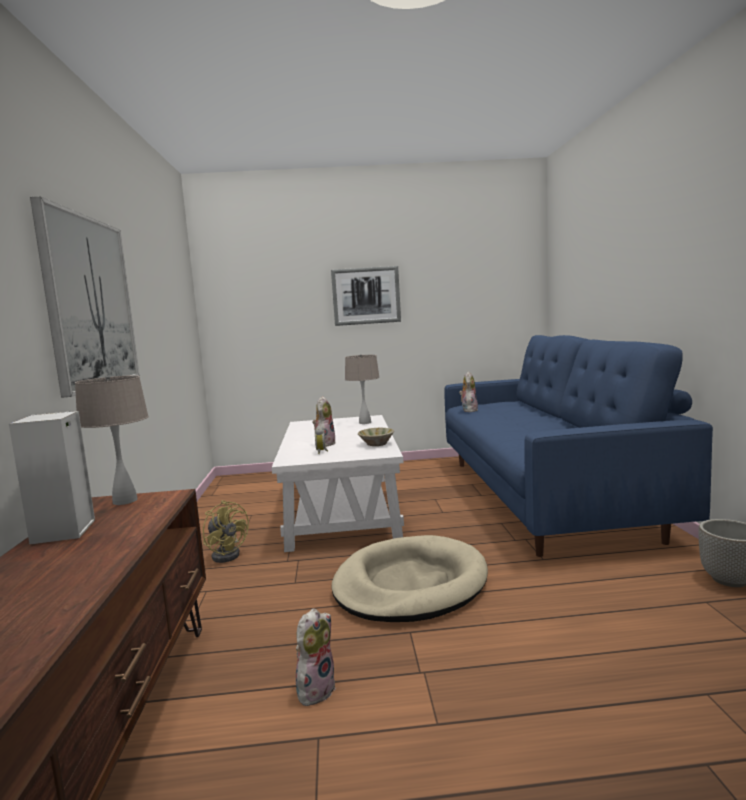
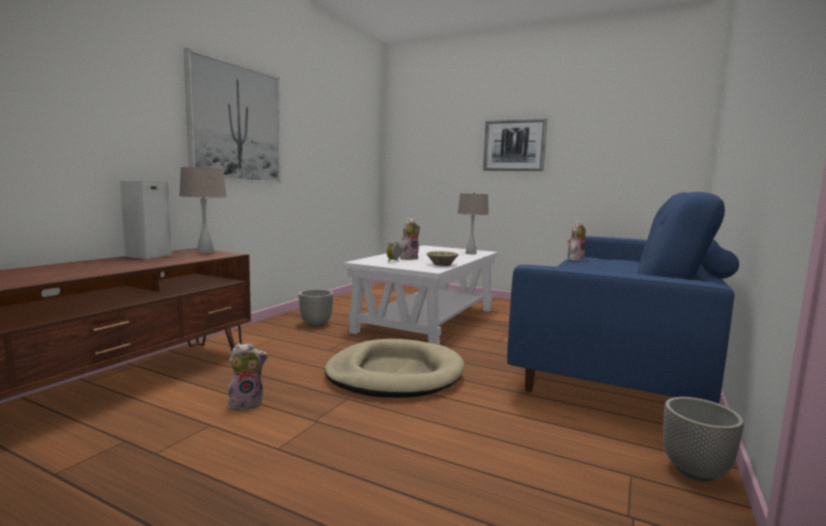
camera: 30 degrees right, 0 degrees up
(228, 554) = (316, 324): yellow fan -> planter

